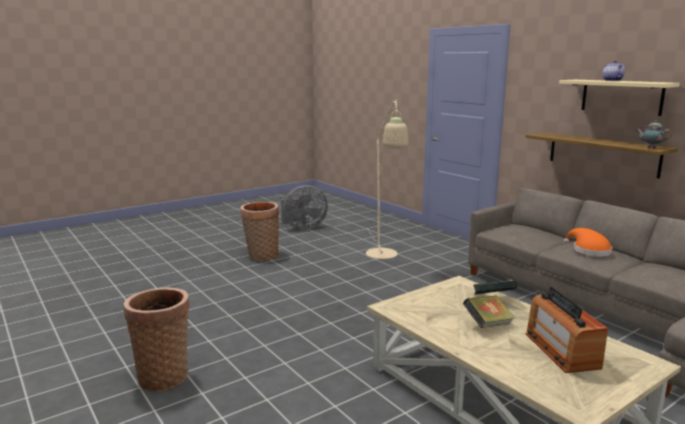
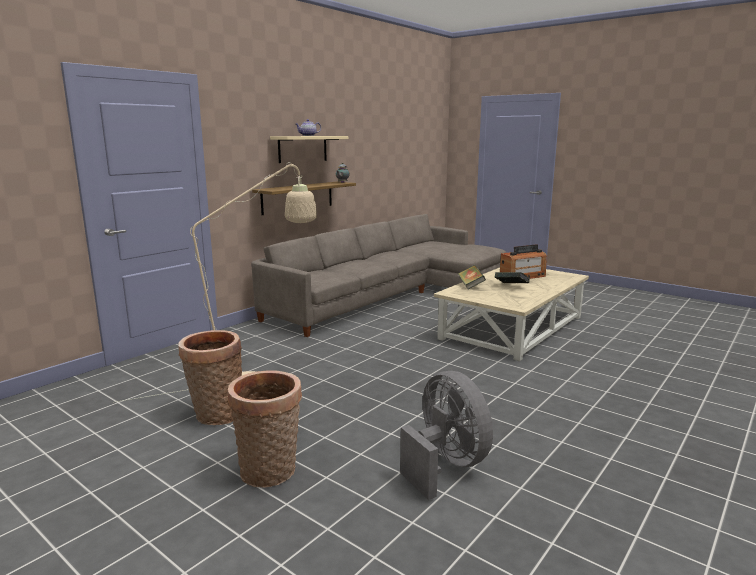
camera: 105 degrees left, 0 degrees up
(164, 376) = (645, 447): basket -> basket (216, 415)
(303, 227) = (86, 464): grey fan -> grey fan (445, 465)
(588, 250) = (361, 263): orange hat -> none

